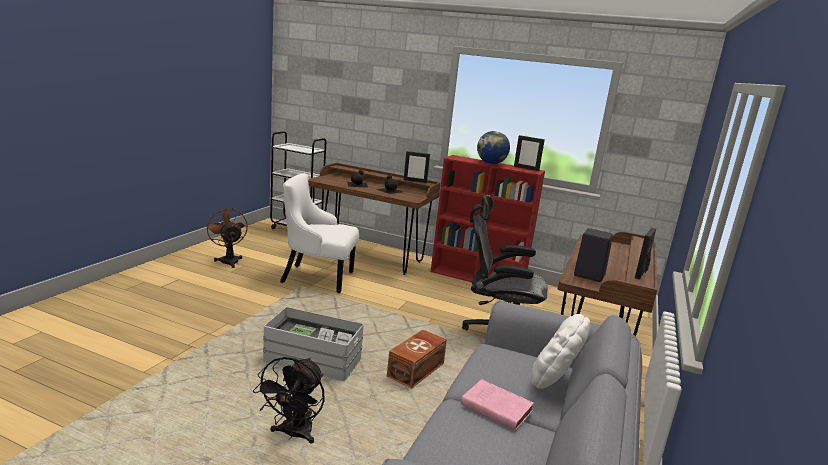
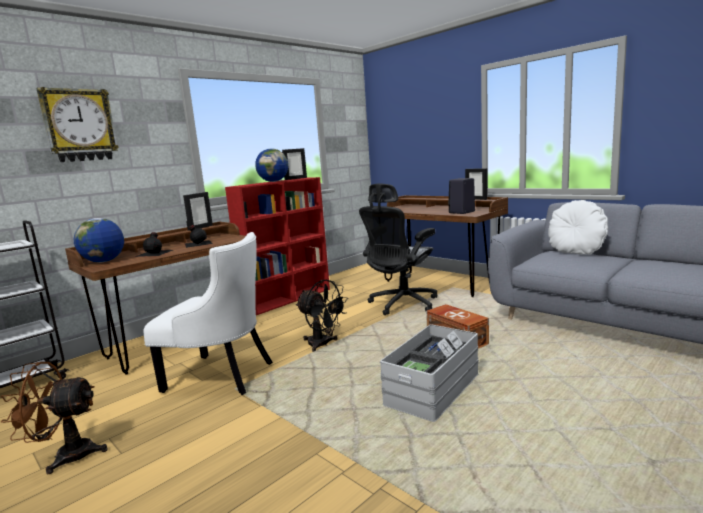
camera: 65 degrees left, 5 degrees down
(293, 435) = (580, 406): black fan -> black fan (323, 344)
(318, 278) = (218, 376): white chair -> white chair turned 105 degrees counterclockwise
(333, 178) = (104, 261): none -> globe
(373, 84) = (79, 125): none -> wall clock
(494, 407) = (622, 265): pink book -> none

